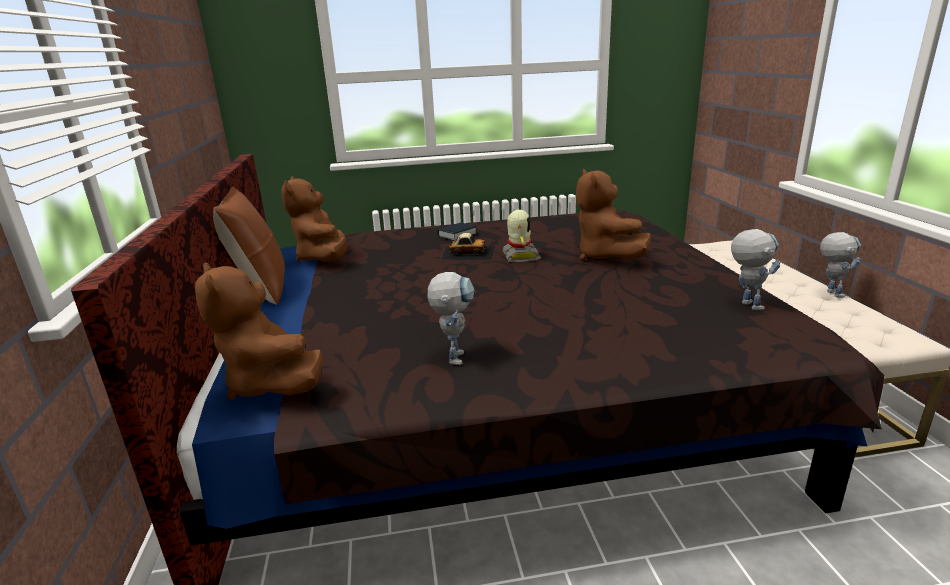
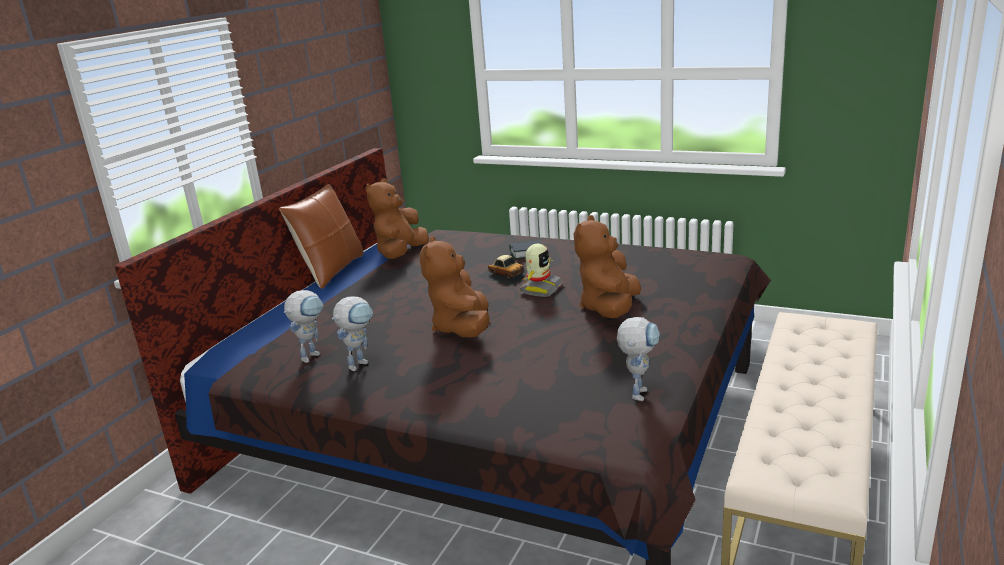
camera: 35 degrees right, 0 degrees up
(271, 384) = (247, 349): brown plush toy -> brown plush toy (462, 328)
(830, 292) = (850, 413): toy robot -> toy robot (312, 354)

